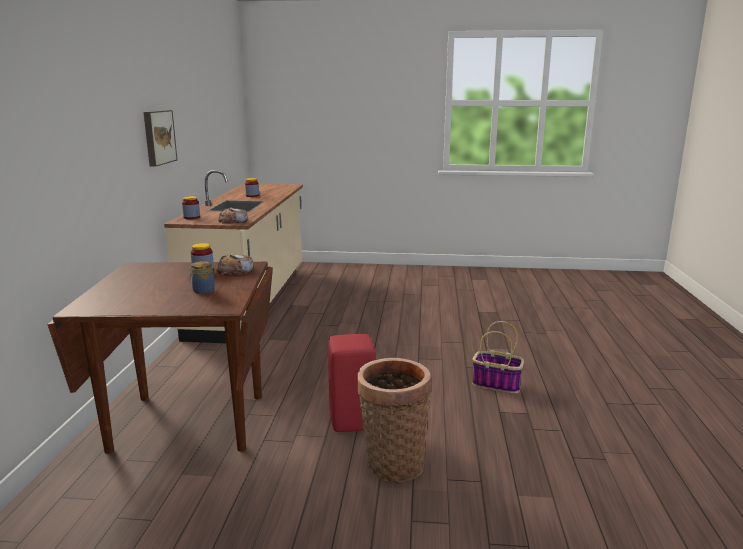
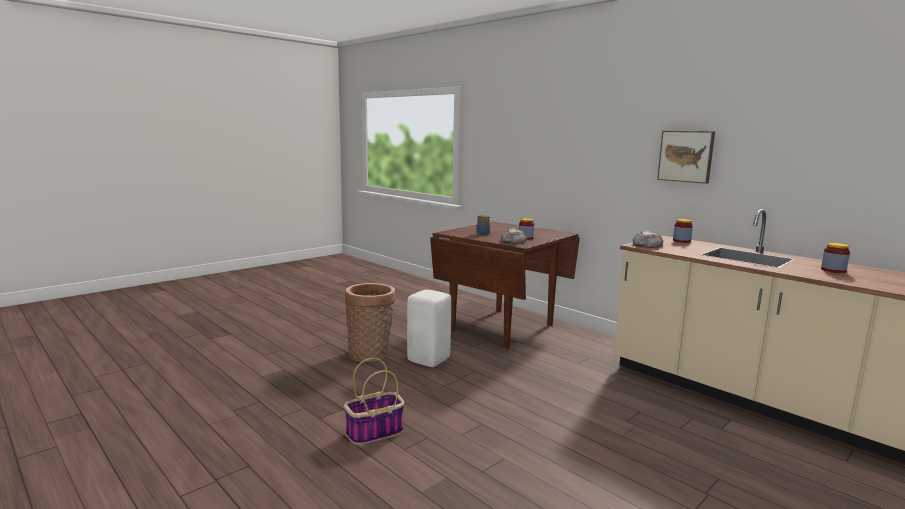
camera: 130 degrees right, 5 degrees down
(353, 422) = (427, 360): red stool -> white stool

